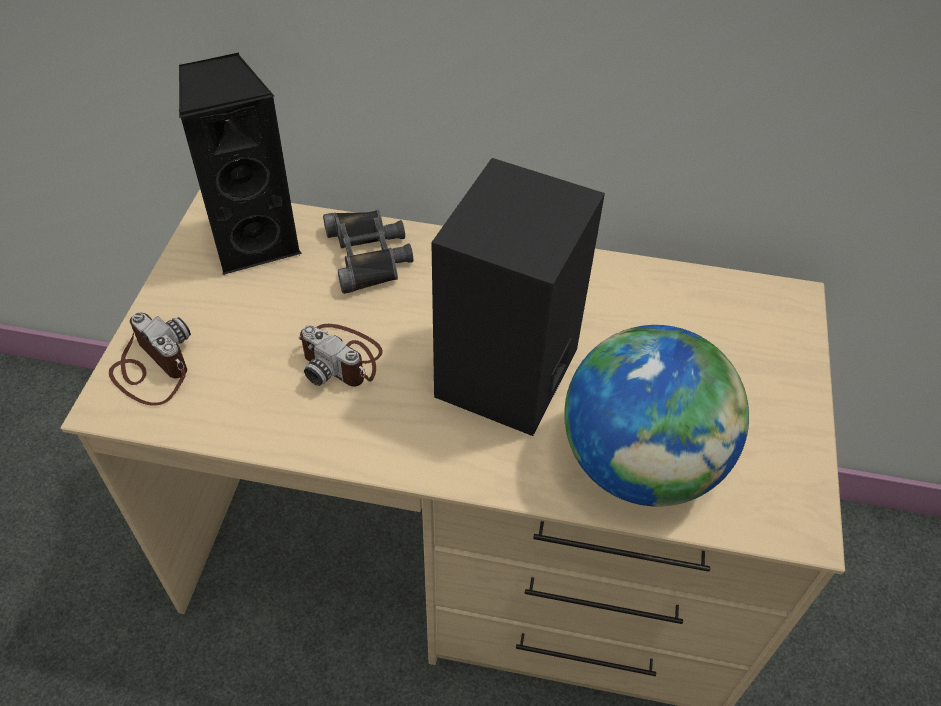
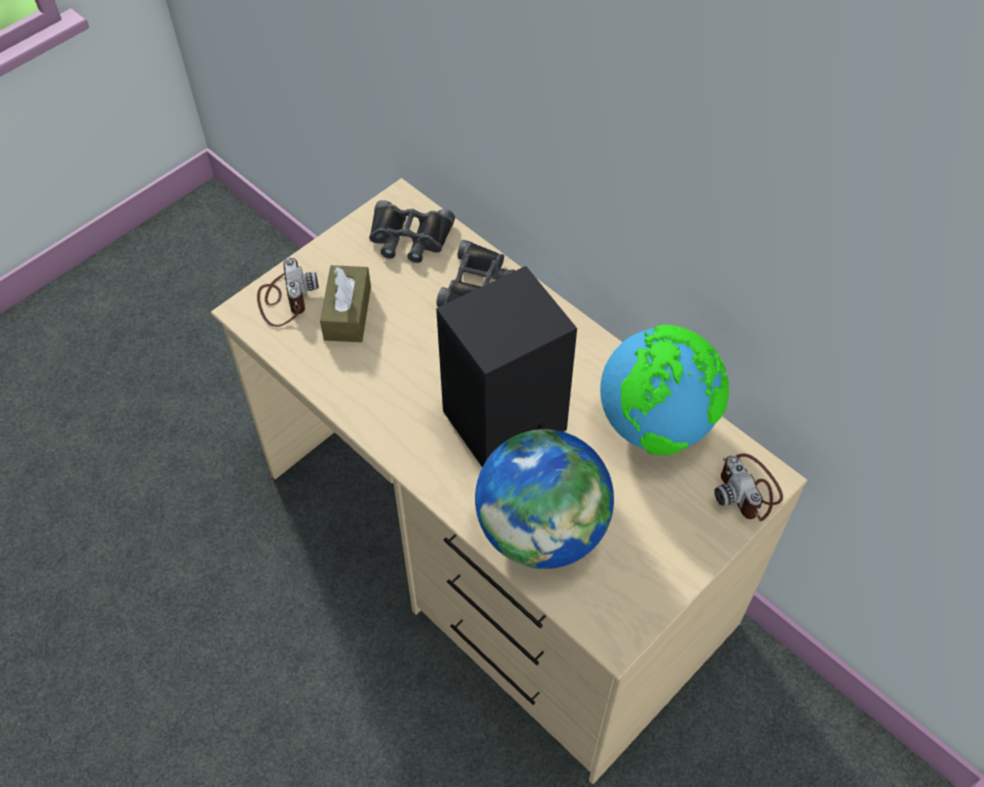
camera: 35 degrees right, 5 degrees up
(242, 348) = (347, 313): none -> brown tissue box
(255, 242) = (409, 238): black speaker -> black binoculars
(342, 358) = (404, 353): camera -> camera (748, 490)
(655, 301) = (656, 424): none -> globe

